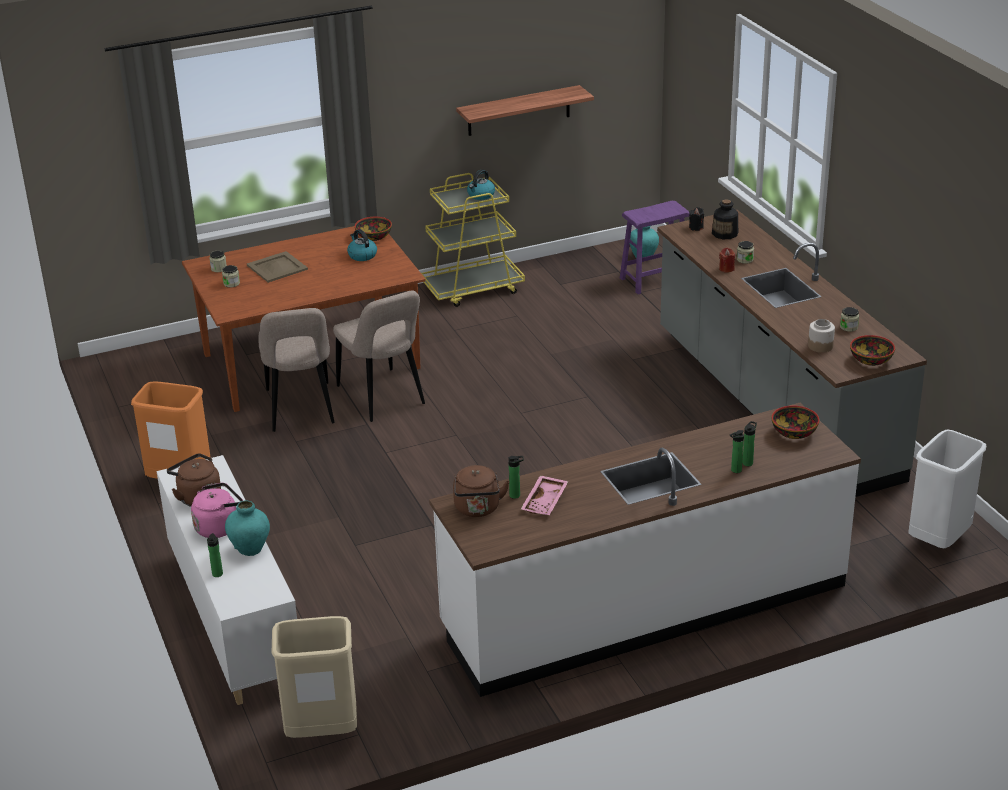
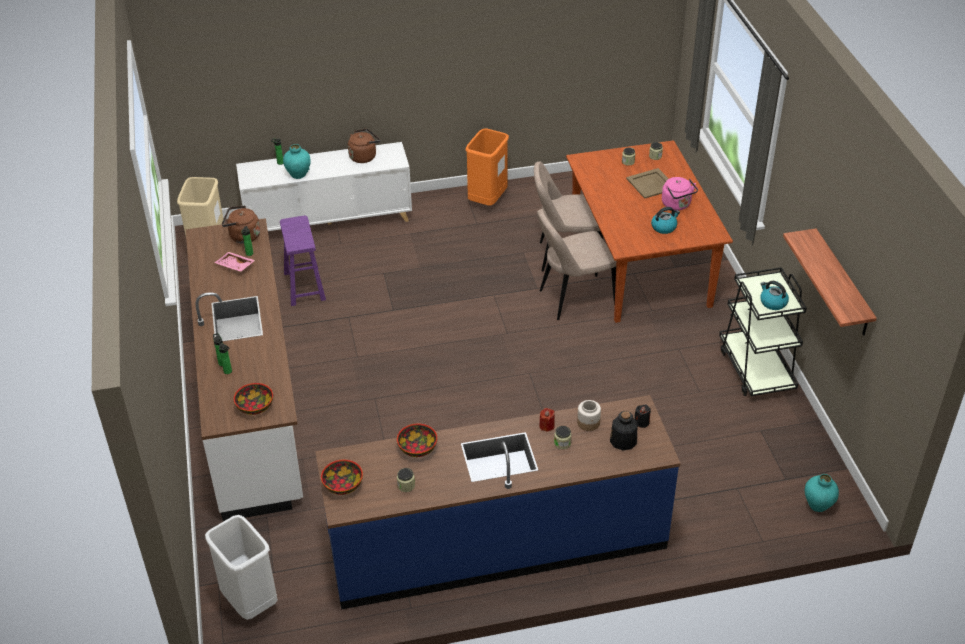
camera: 100 degrees right, 10 degrees up
(219, 527) = (328, 164): pink kettle -> pink kettle (677, 205)
(374, 237) = (699, 236): bowl -> bowl (417, 448)
(473, 289) = (756, 369): yellow cart -> black cart
(654, 279) = (763, 504): purple stool -> purple stool (305, 286)
(773, 404) = (497, 543): grey counter -> blue counter
(820, 346) = (380, 457): jar -> jar (588, 423)

